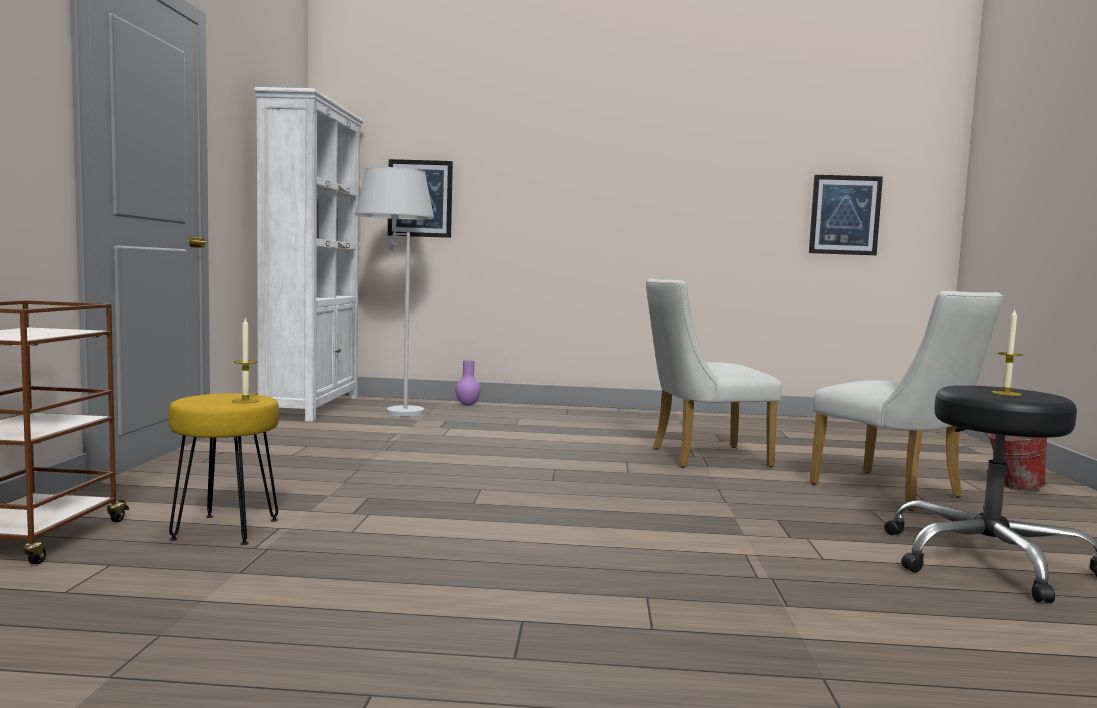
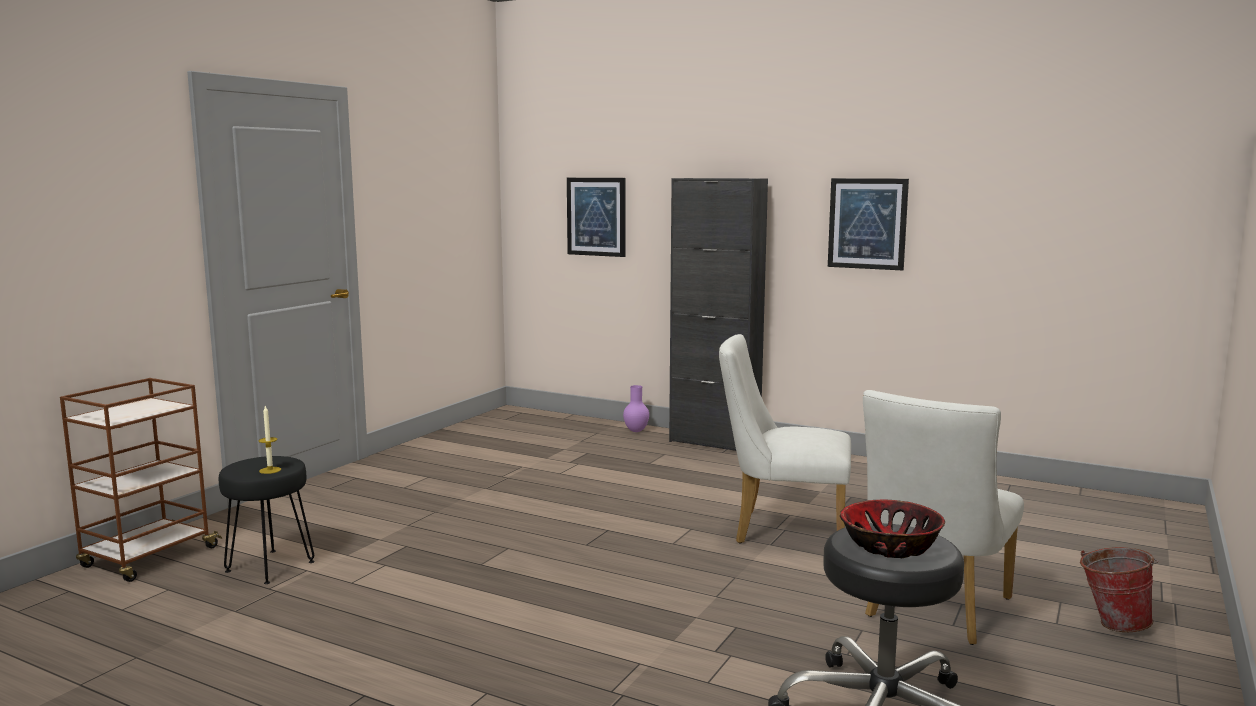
camera: 25 degrees right, 5 degrees up
(225, 529) = (270, 566): yellow stool -> black stool
(312, 407) = (488, 425): white bookcase -> none
(392, 410) = (554, 434): white floor lamp -> none
(549, 409) = (714, 442): none -> black cabinet
(844, 215) = (1067, 233): picture -> picture (867, 223)
(895, 493) = (933, 611): white chair -> white chair turned 45 degrees clockwise
(1006, 393) = (889, 546): candle -> bowl

